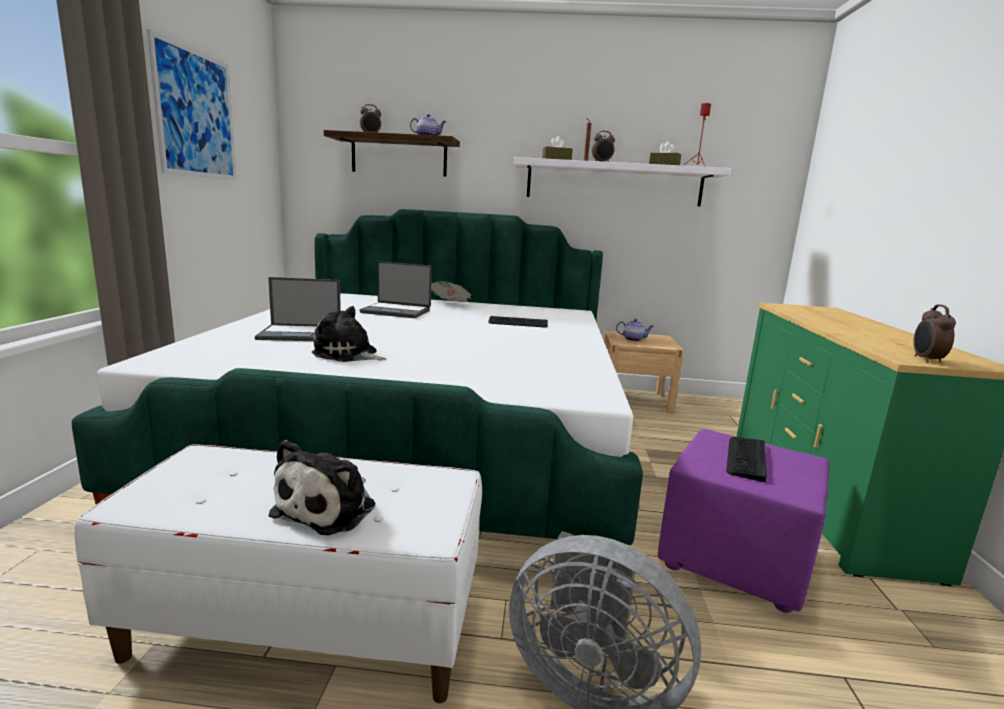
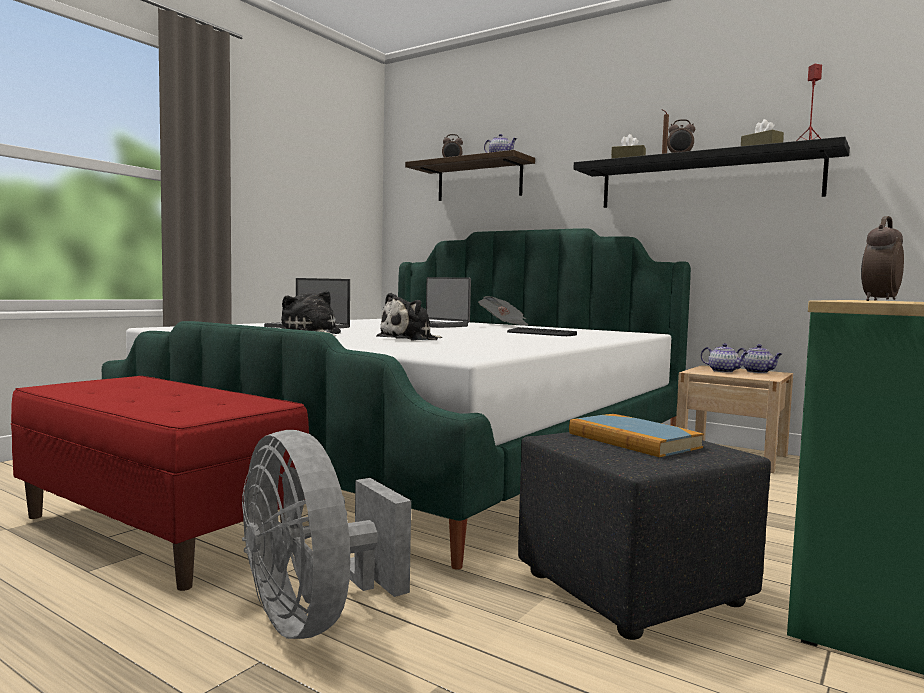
camera: 30 degrees right, 10 degrees down
(196, 114) = (287, 154): picture -> none
(308, 626) = (157, 530): white bench -> red bench
(329, 508) = (151, 402): plush toy -> plush toy (411, 339)
(614, 183) = (706, 181): white shelf -> black shelf
(652, 337) = (758, 372): none -> teapot
(735, 560) = (635, 589): purple ottoman -> black ottoman
(746, 458) = (633, 440): keyboard -> book

